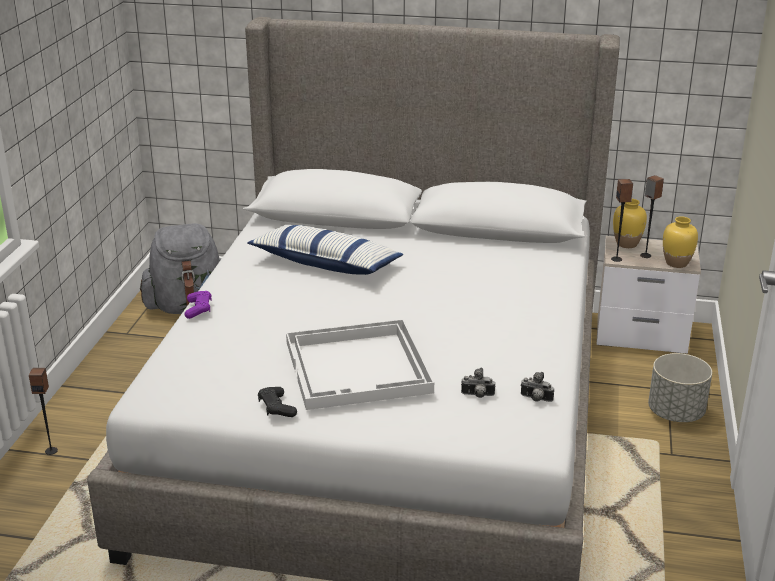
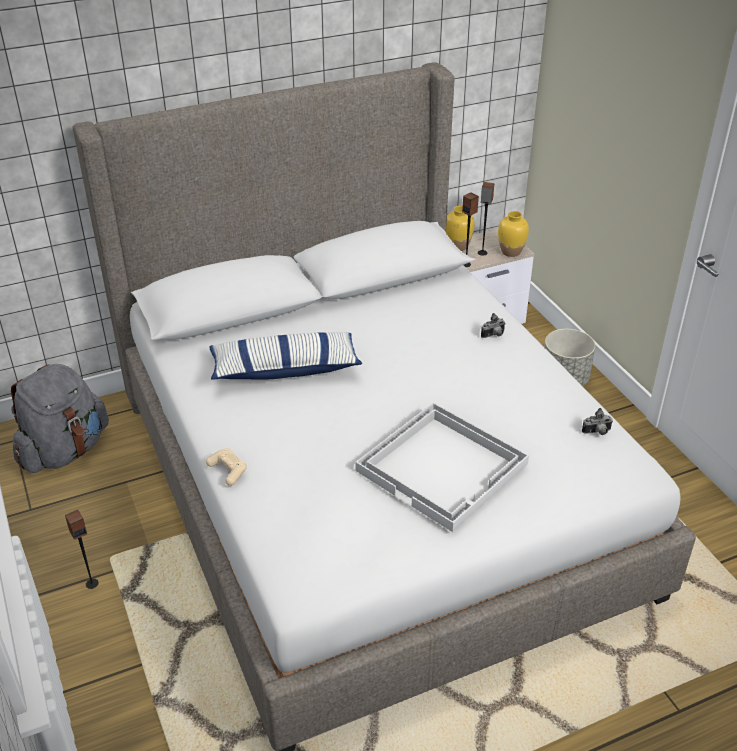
camera: 35 degrees left, 10 degrees up
(51, 450) = (91, 676): speaker -> speaker (92, 583)
(198, 309) = (228, 470): purple game controller -> beige game controller
(276, 408) = (423, 542): black game controller -> none
(477, 396) = (555, 450): camera -> camera (494, 335)

